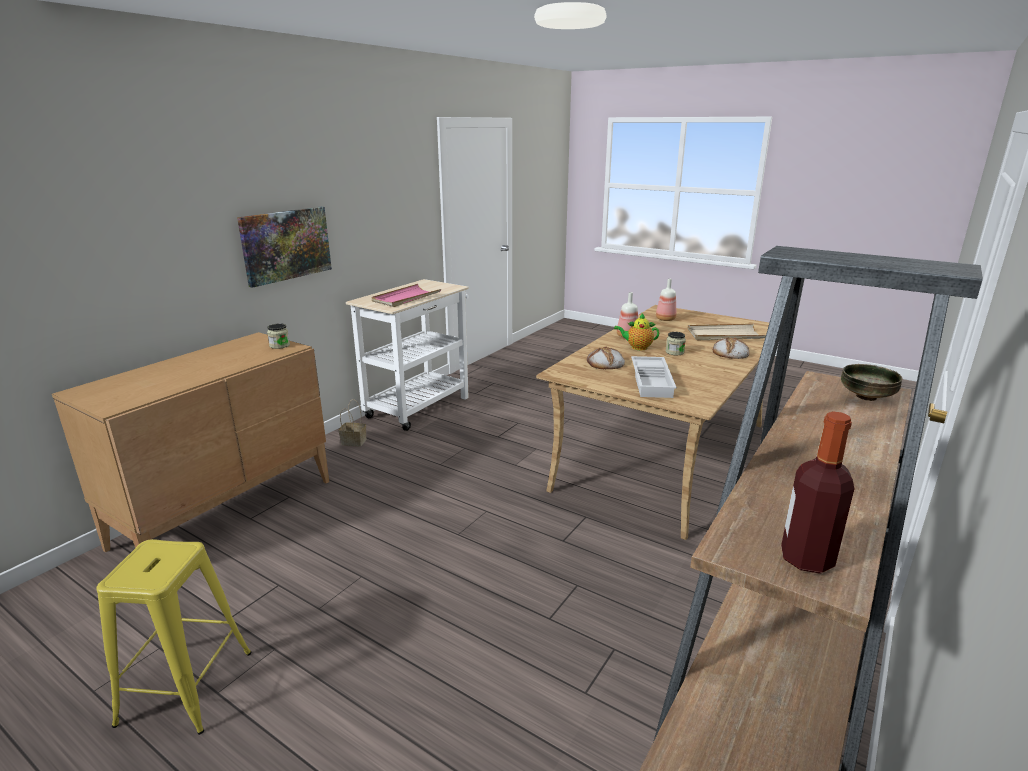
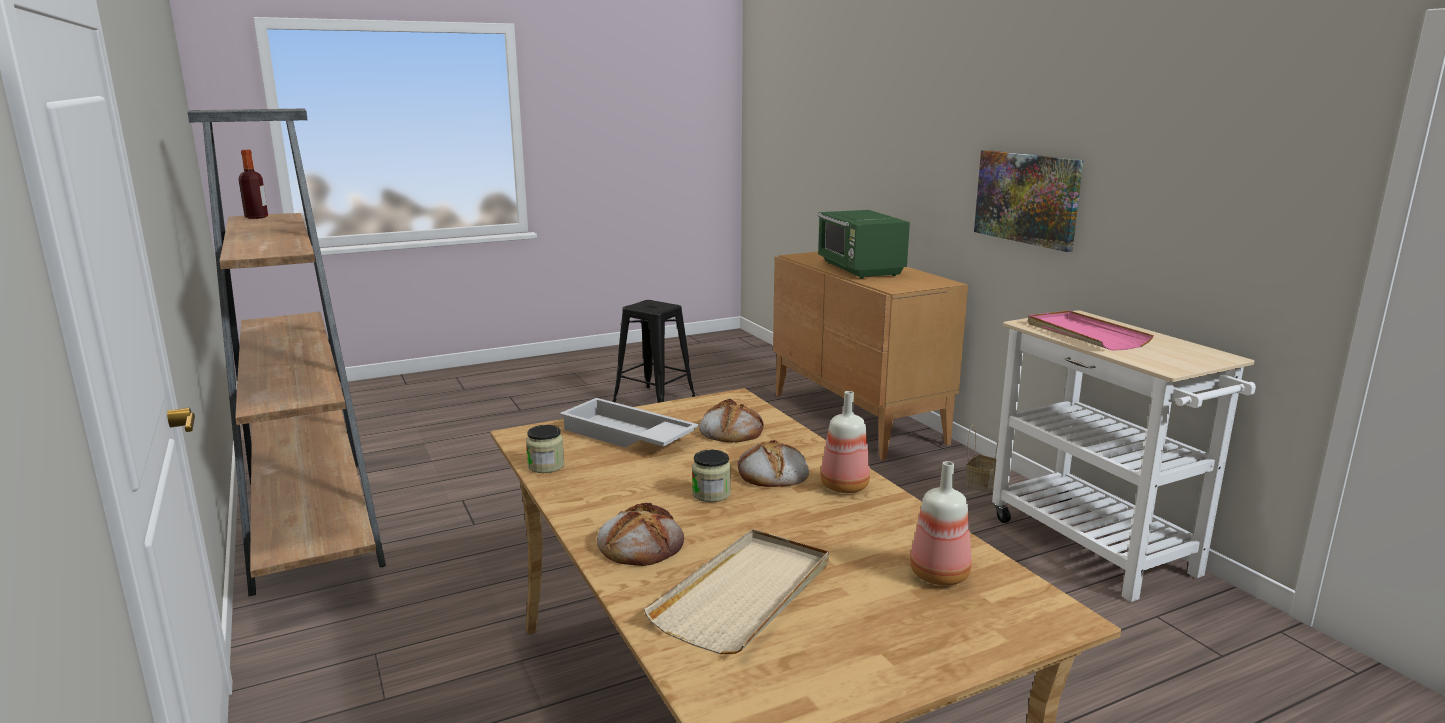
camera: 120 degrees right, 5 degrees down
(186, 687) = (654, 400): yellow stool -> black stool
(201, 368) = (860, 269): none -> green microwave
(279, 345) = (906, 287): jar -> jar (546, 466)
(637, 347) = (772, 473): teapot -> bread
(867, 397) = (254, 250): bowl -> none

